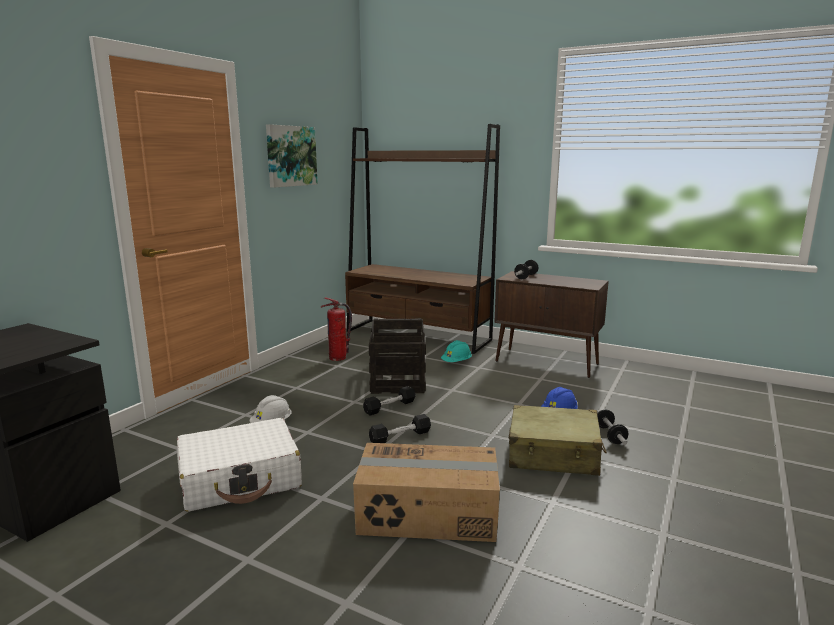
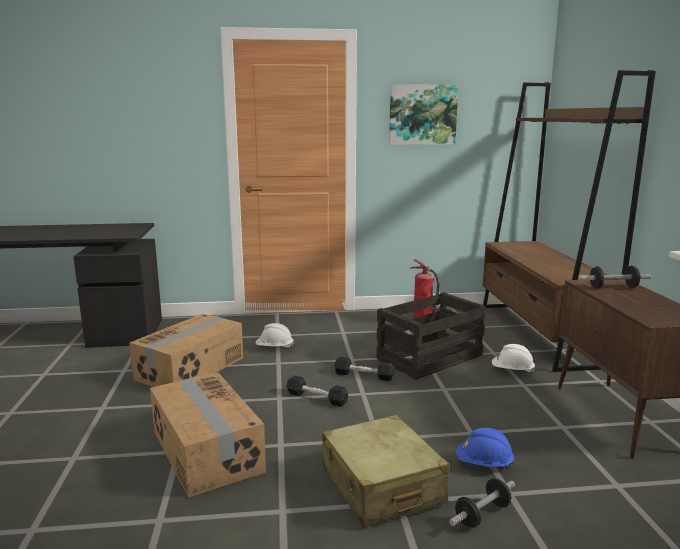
camera: 55 degrees right, 0 degrees up
(241, 479) = (191, 368): white suitcase -> cardboard box
(456, 362) = (512, 371): turquoise hard hat -> white hard hat

